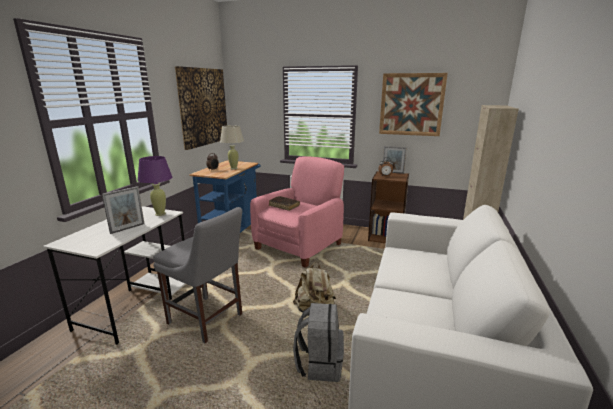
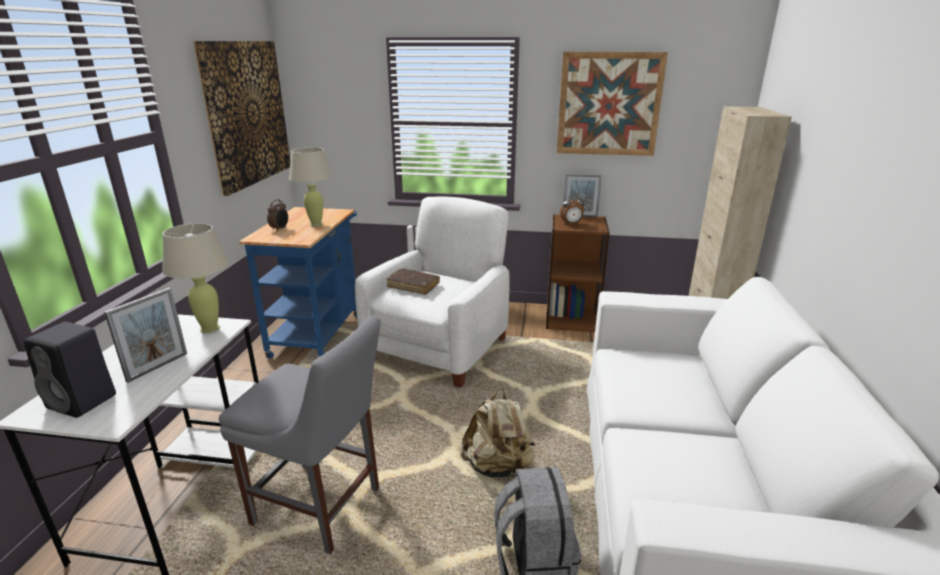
camera: 10 degrees left, 5 degrees up
(86, 240) = (84, 402): none -> black speaker
(160, 214) = (210, 328): purple table lamp -> beige table lamp
(299, 246) = (439, 348): pink armchair -> white armchair

